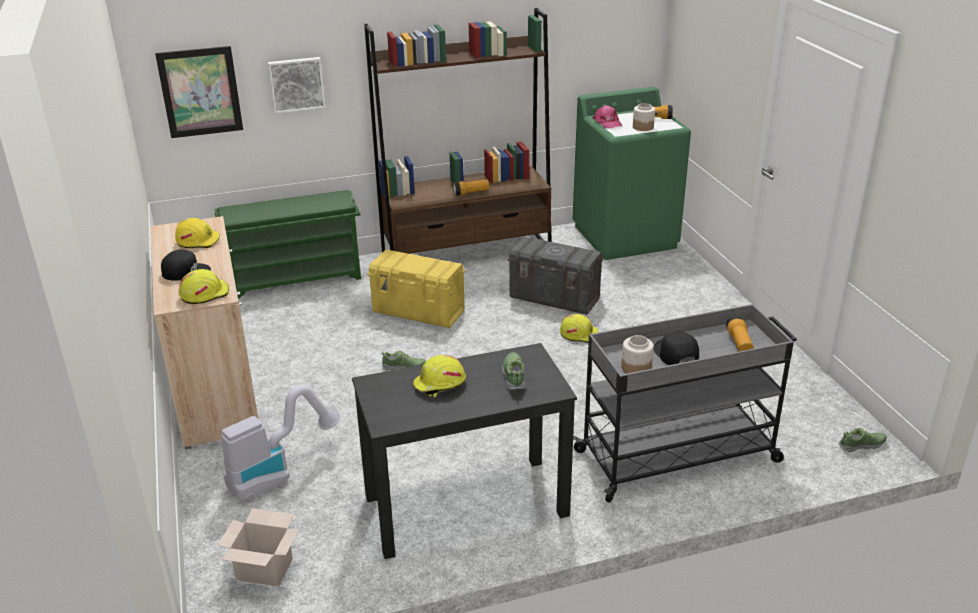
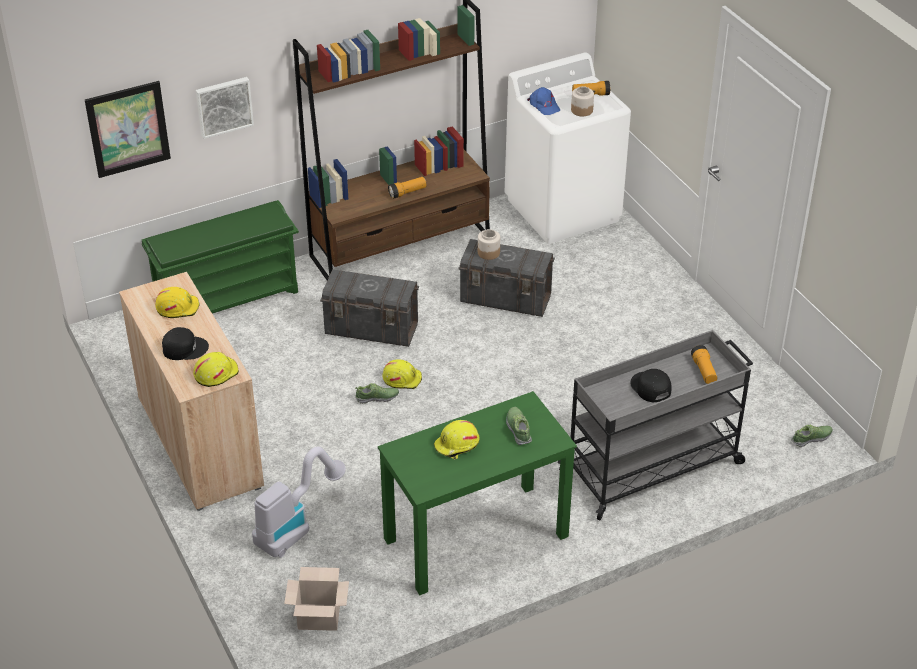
camera: 10 degrees left, 10 degrees up
(419, 312) = (372, 329): yellow storage box -> grey storage box
(465, 506) = (475, 538): black desk -> green desk
(579, 334) = (539, 341): yellow hard hat -> yellow hard hat (402, 378)
(607, 122) = (544, 105): pink cap -> blue cap
(625, 236) = (563, 209): green washing machine -> white washing machine
(636, 368) = (619, 407): jar -> jar (488, 253)

